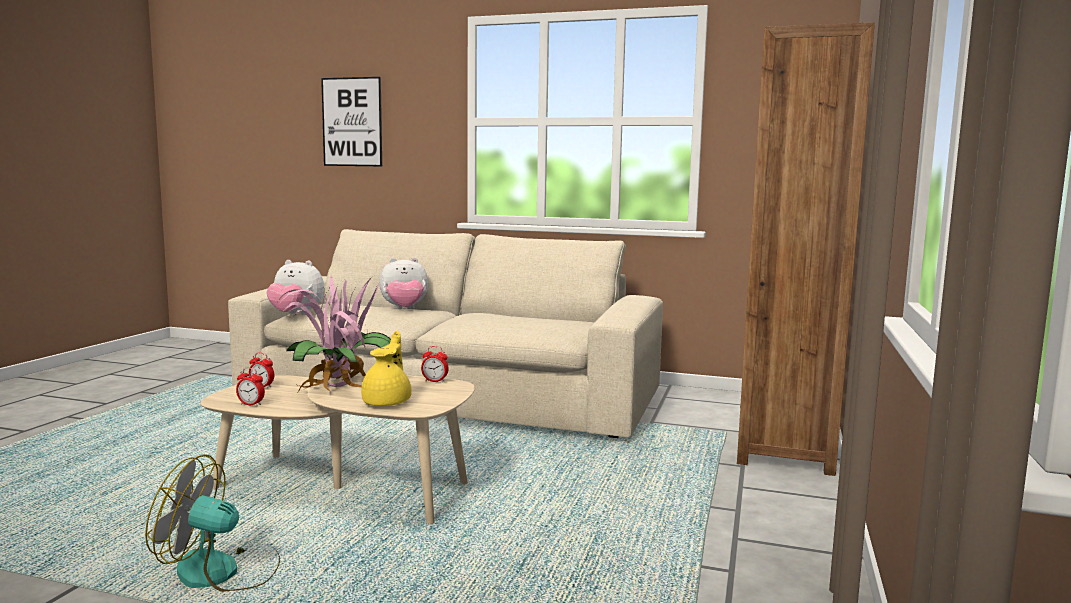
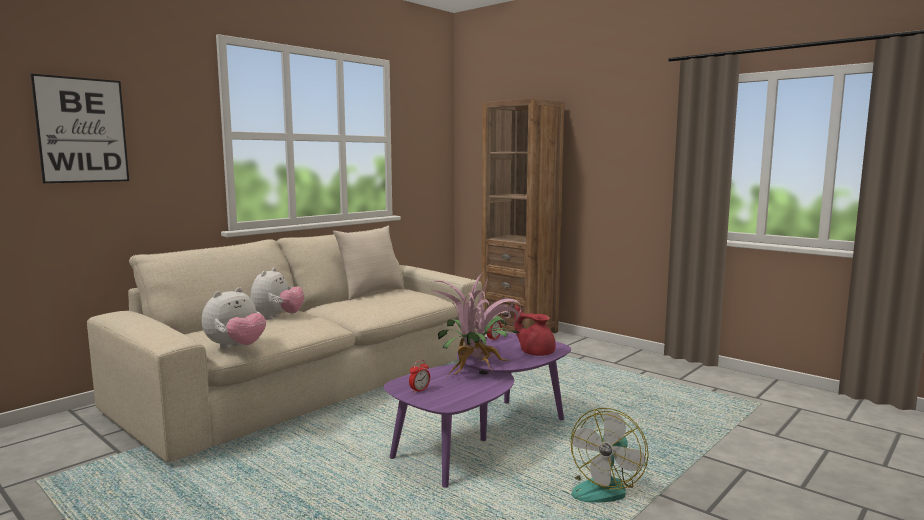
camera: 65 degrees left, 0 degrees up
(251, 404) = (471, 395): alarm clock -> none
(343, 487) = (483, 438): beige coffee table -> purple coffee table
(388, 402) = (536, 352): yellow teapot -> red teapot
(547, 316) = (370, 293): none -> beige pillow

